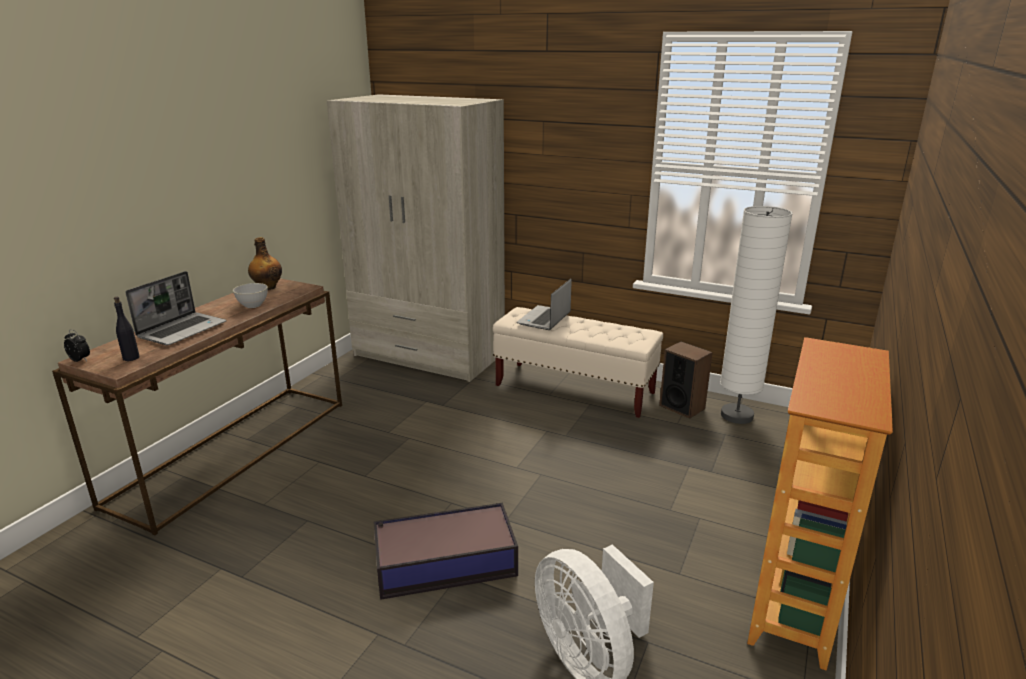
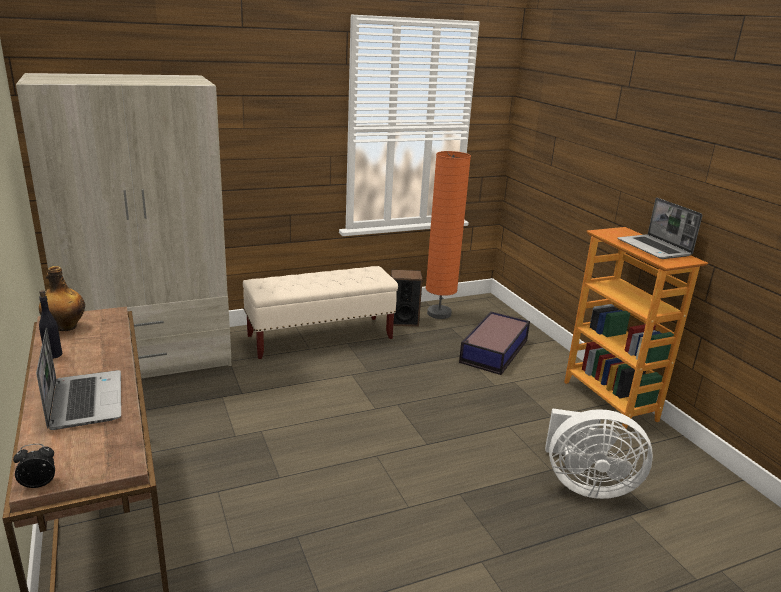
camera: 50 degrees left, 0 degrees up
(131, 358) = (103, 449): black bottle -> black bottle (53, 355)
(253, 305) = (99, 348): grey bowl -> none
(443, 562) = (439, 493): storage box -> storage box (493, 351)
(544, 319) = (290, 282): laptop -> laptop (654, 248)
(737, 416) = (439, 313): white floor lamp -> orange floor lamp

